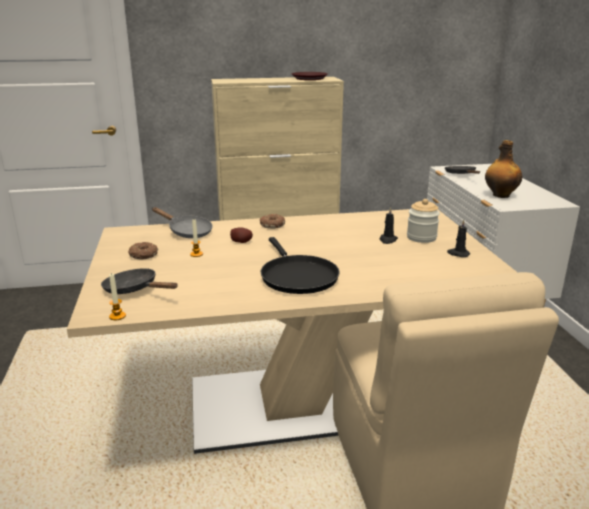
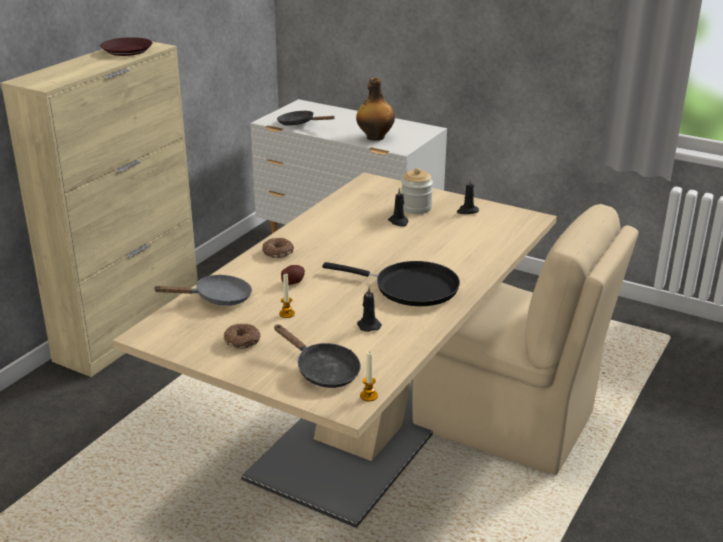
camera: 50 degrees left, 5 degrees up
(135, 290) = (323, 371): black frying pan -> black frying pan turned 120 degrees counterclockwise
(218, 282) = (368, 325): none -> black candle

